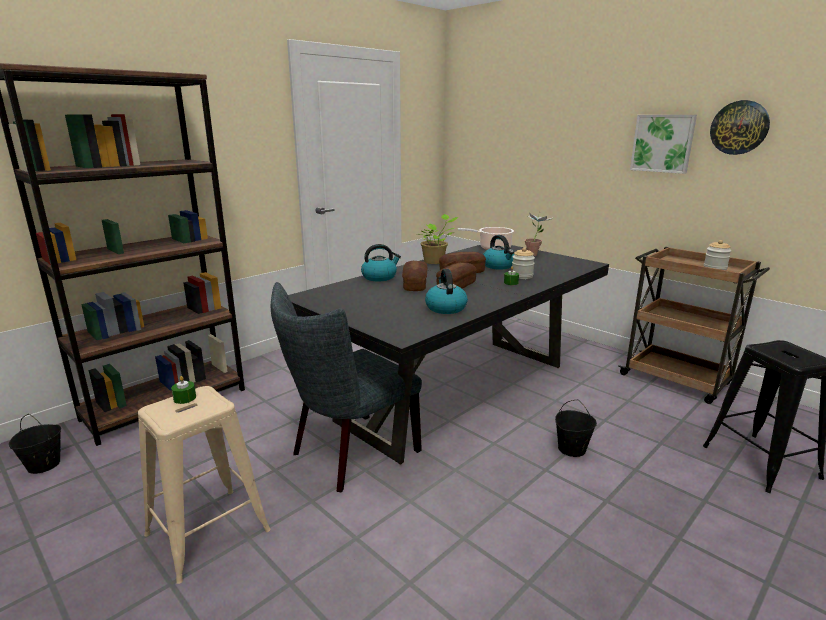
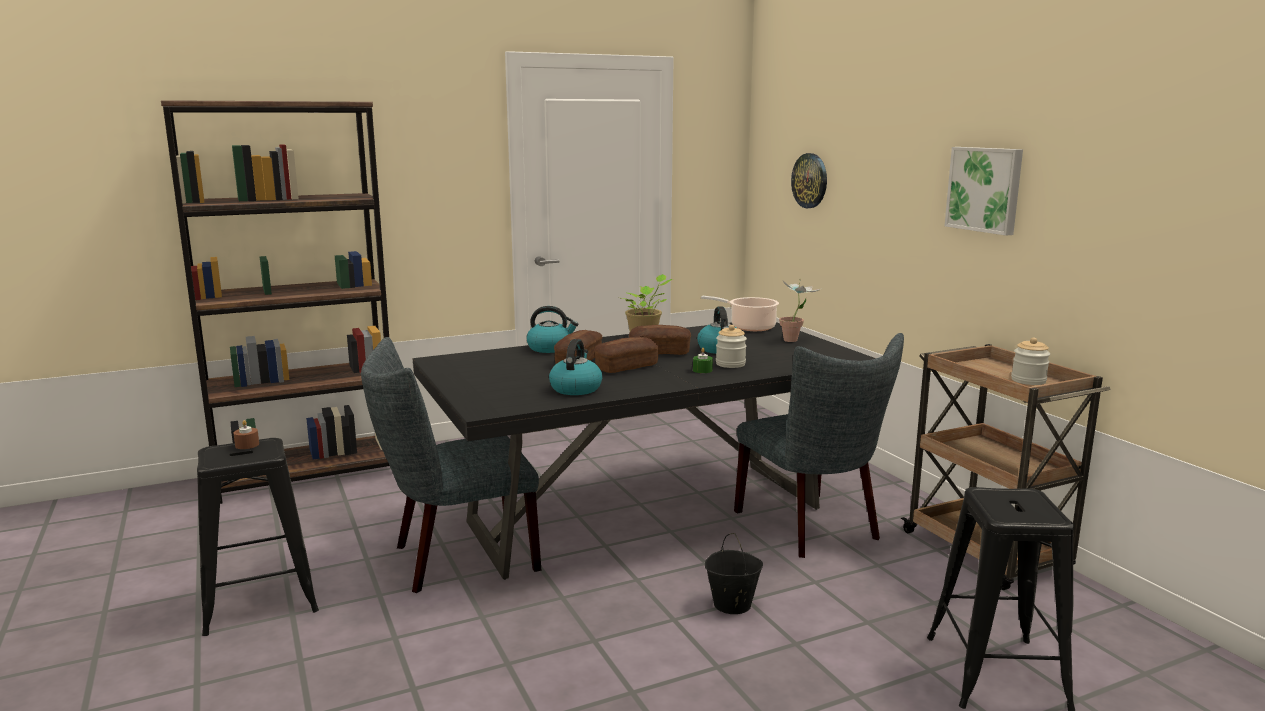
camera: 20 degrees right, 5 degrees down
(43, 465) = (160, 513): black bucket -> none
(185, 398) = (247, 445): green candle -> brown candle
(207, 533) = (258, 601): beige stool -> black stool
(568, 381) = (812, 528): none -> grey chair
(739, 127) = (1072, 170): wall clock -> wall clock (810, 180)

